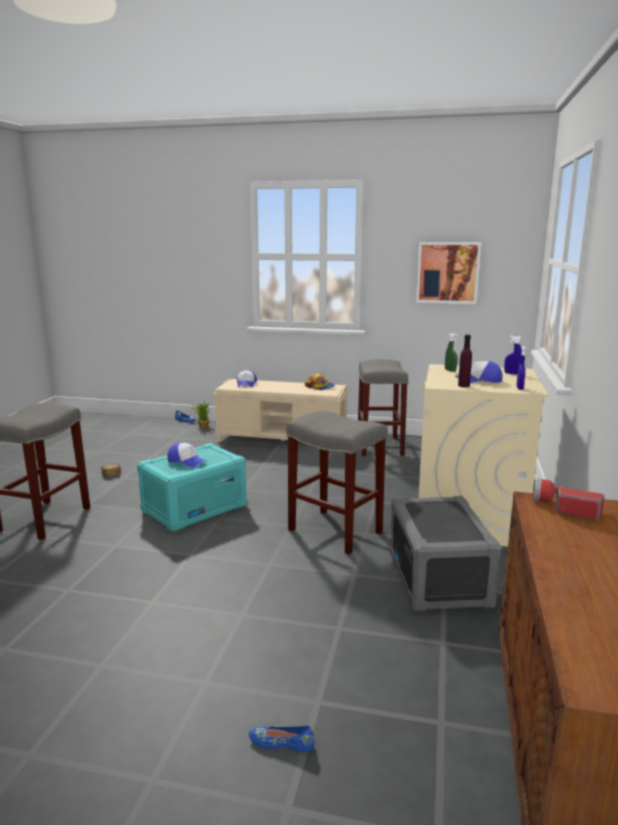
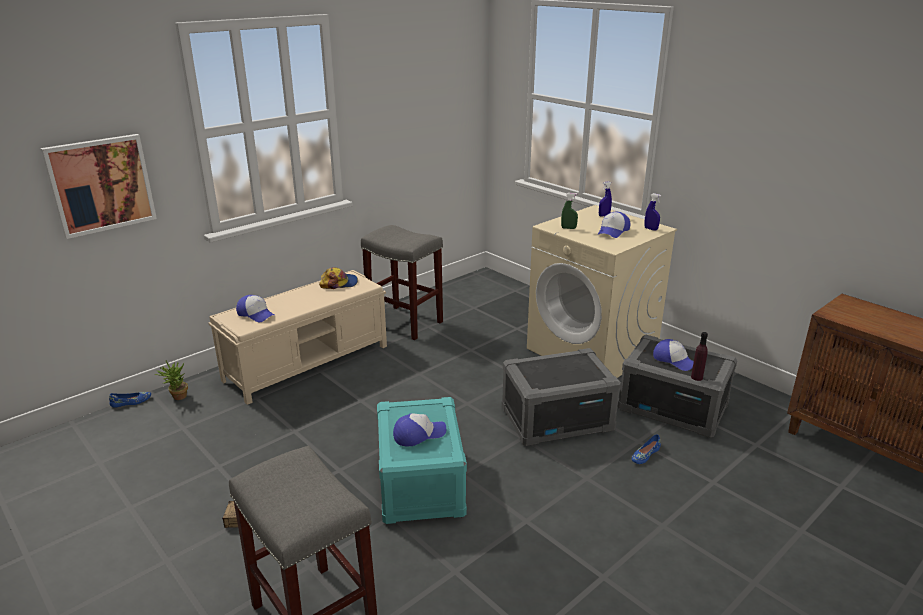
camera: 55 degrees left, 10 degrees up
(281, 742) = (841, 566): blue shoe -> blue shoe (644, 454)
(336, 531) = (557, 419): grey stool -> grey storage box
(436, 517) = (674, 360): none -> cap
(447, 272) = (418, 115): picture -> picture (101, 185)
(463, 385) = (623, 241): purple bottle -> purple bottle (696, 377)
(565, 508) = (848, 311): flashlight -> none

